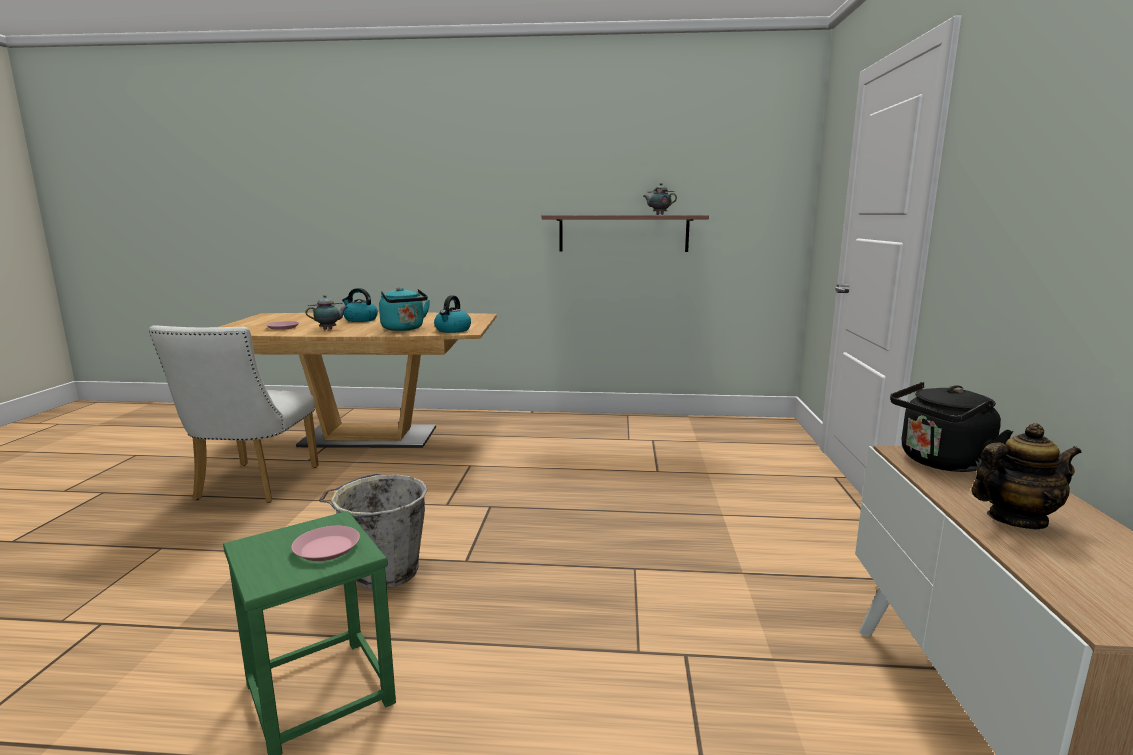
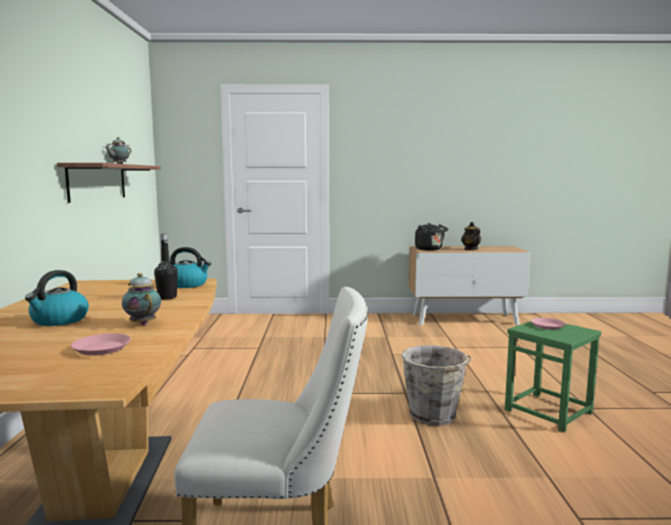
camera: 95 degrees left, 5 degrees down
(404, 329) = (167, 297): turquoise kettle -> black bottle

